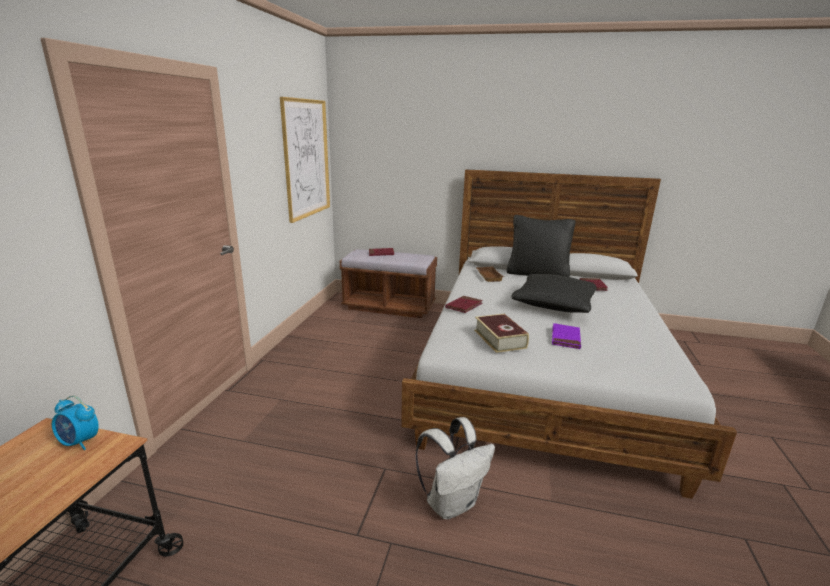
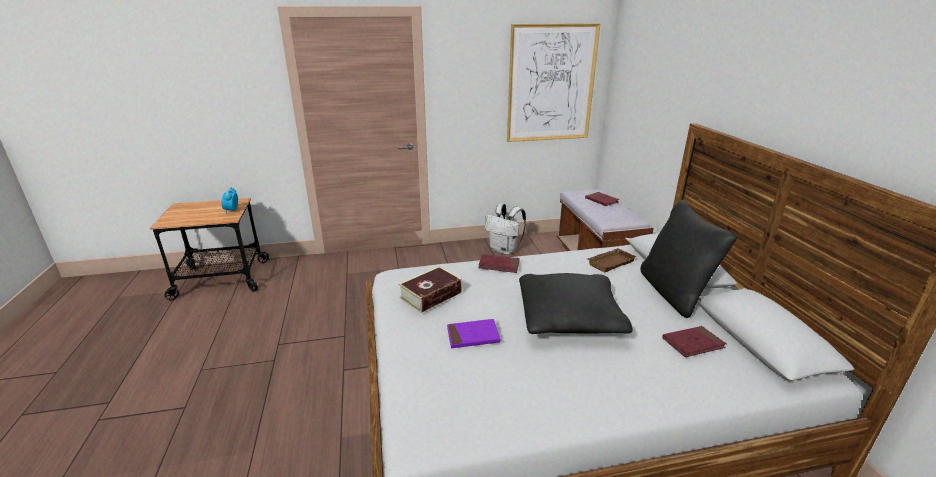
camera: 65 degrees right, 5 degrees up
(452, 502) = (319, 378): white backpack -> white backpack (504, 250)

